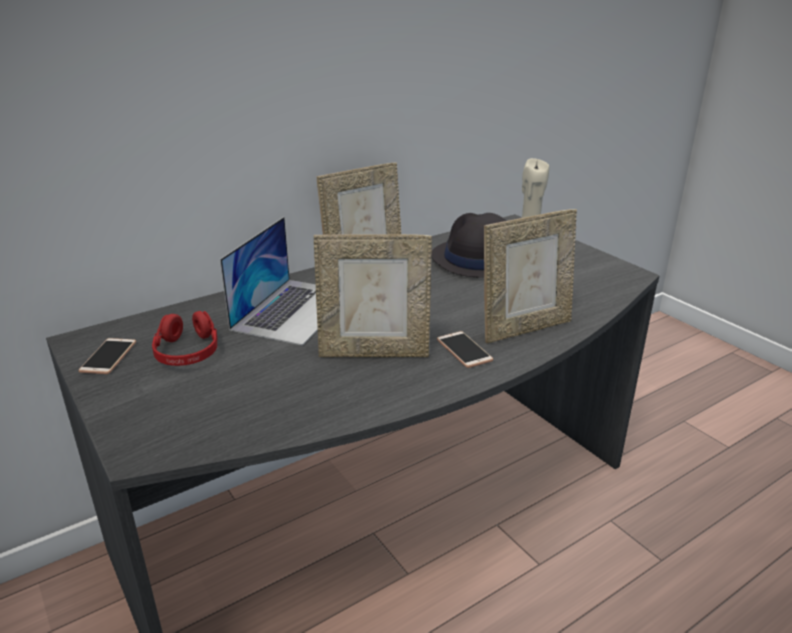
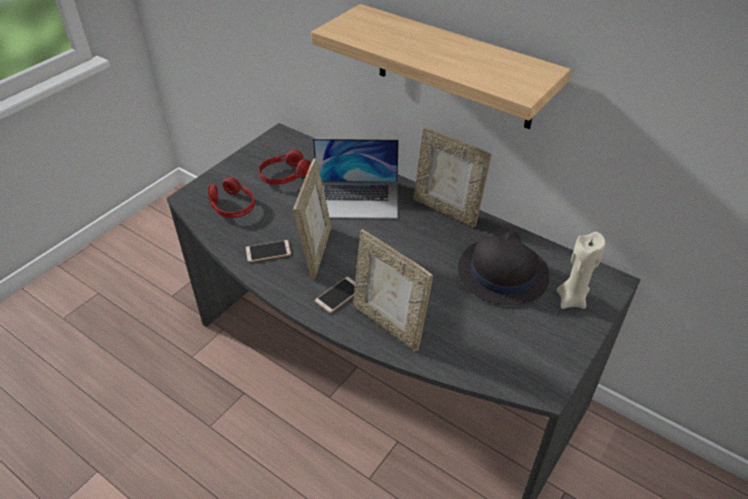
camera: 70 degrees right, 15 degrees up
(108, 357) = (267, 151): phone -> phone (268, 252)
(211, 408) = (232, 206): none -> red headphones
(313, 94) = (454, 67): none -> shelf
(374, 352) = (316, 251): picture frame -> picture frame turned 150 degrees counterclockwise

